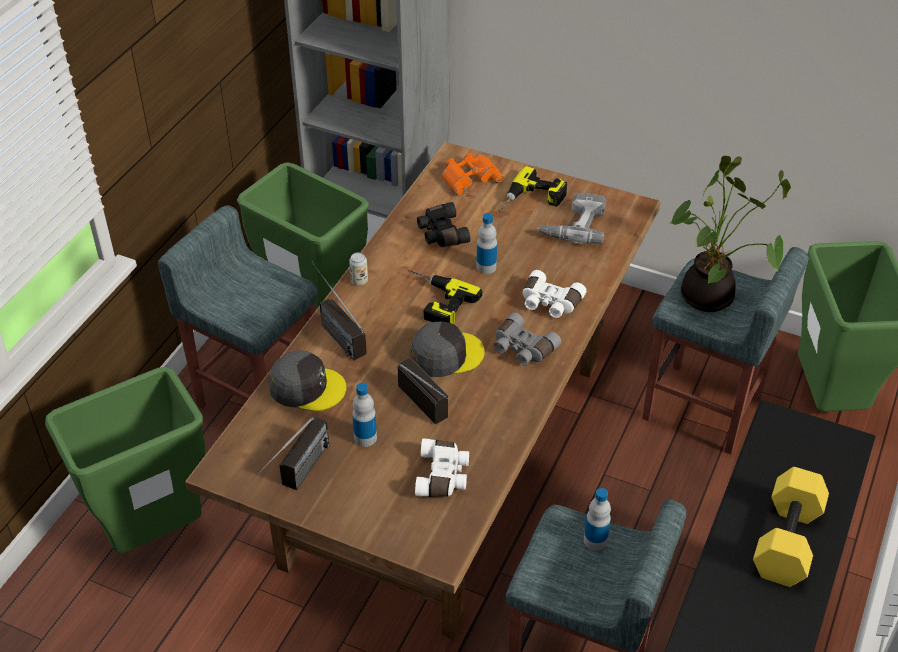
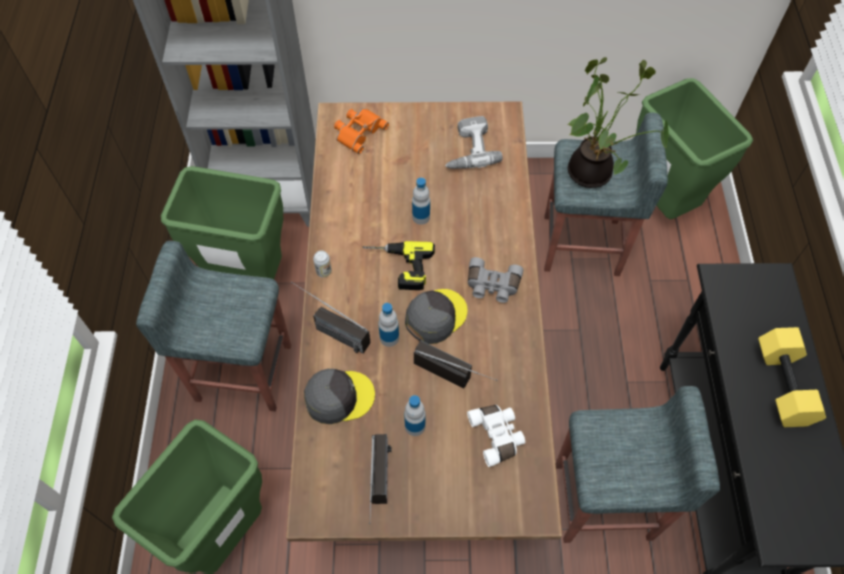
camera: 25 degrees left, 15 degrees up
(441, 233) = (366, 197): black binoculars -> none
(532, 201) = (422, 138): power drill -> none
(549, 303) = (490, 233): white binoculars -> none
(595, 540) = (625, 431): bottle -> bottle (389, 338)

